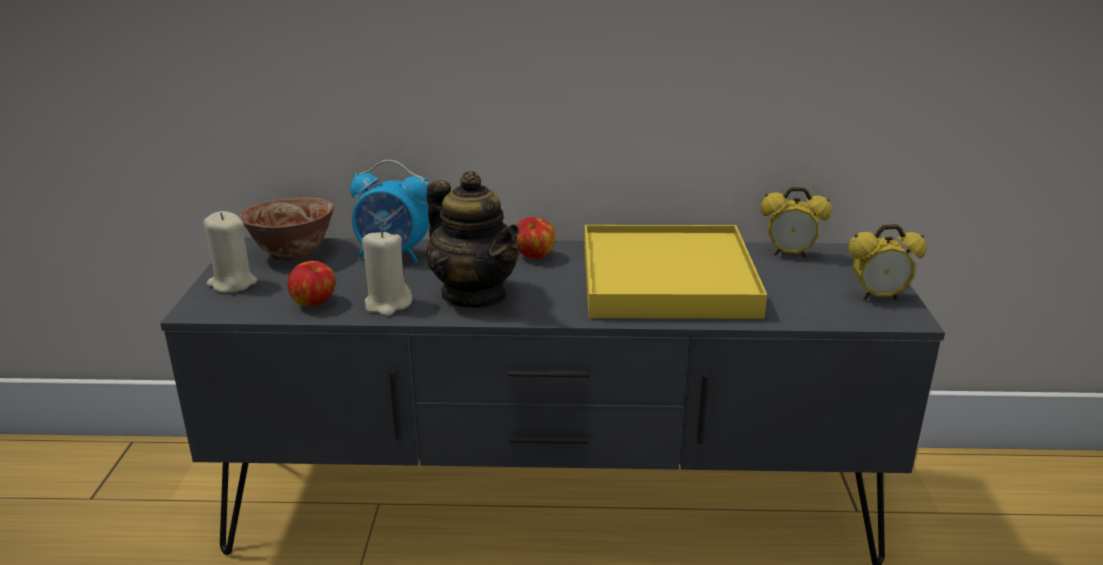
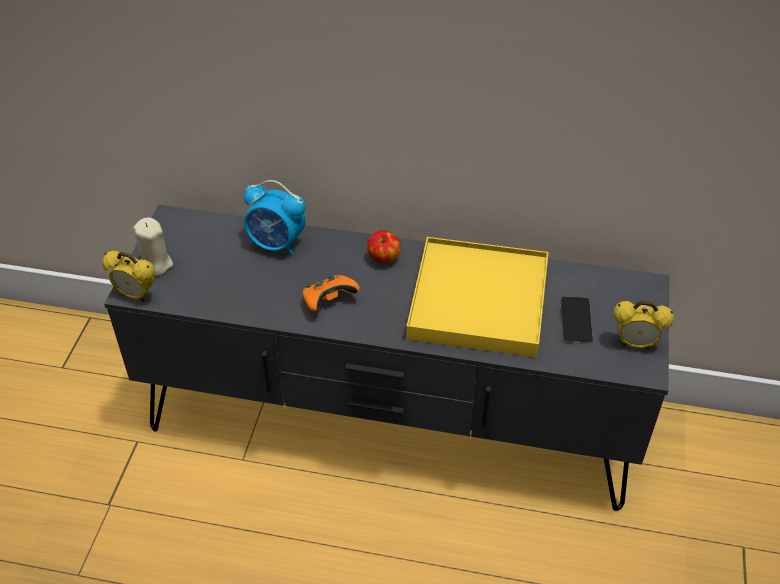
camera: 10 degrees right, 20 degrees up
(292, 253) = (201, 232): bowl -> none
(314, 303) = (212, 295): apple -> none
(388, 304) = (264, 303): beige candle -> none
(475, 295) = (329, 301): teapot -> orange game controller
(789, 254) = (587, 281): alarm clock -> alarm clock (136, 295)
(795, 285) = (576, 320): none -> phone

